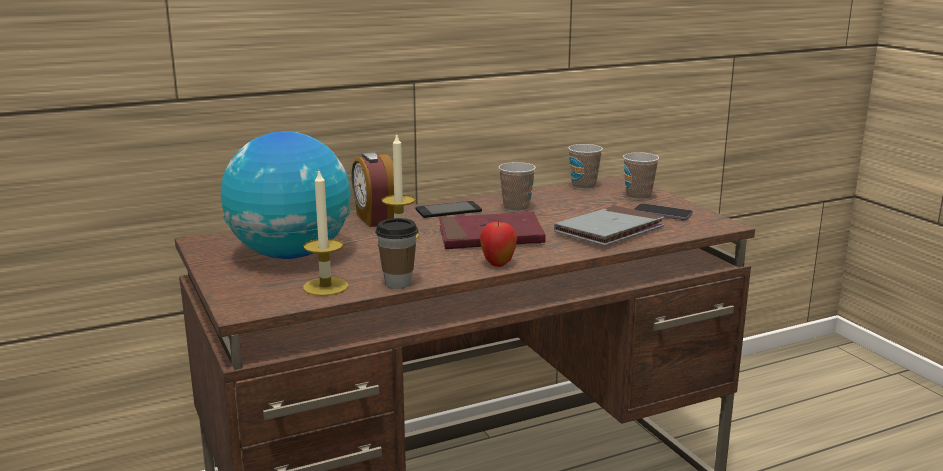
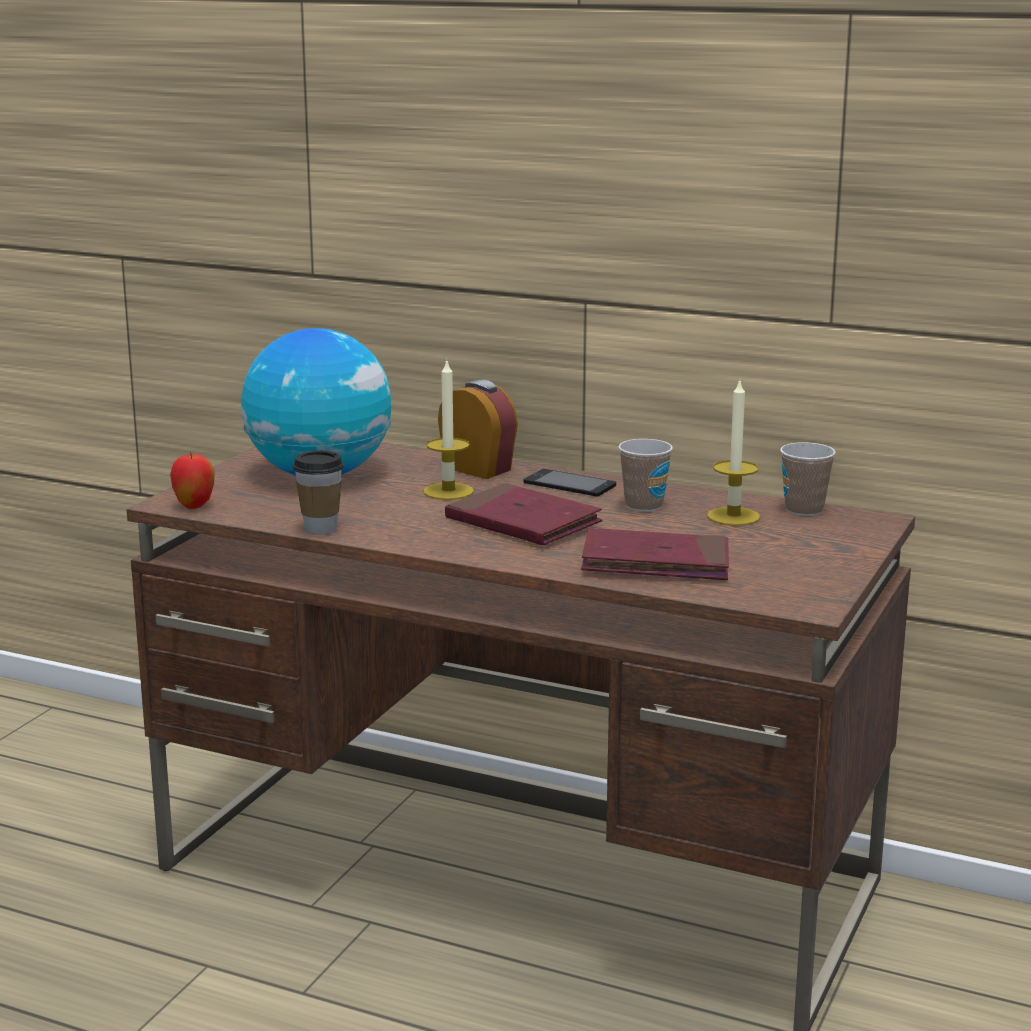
camera: 50 degrees right, 0 degrees up
(325, 287) = (265, 510): candle -> candle (733, 516)
(375, 219) = (478, 468): alarm clock -> alarm clock turned 105 degrees clockwise
(498, 264) = (445, 547): apple -> apple (194, 506)
(609, 231) = (655, 562): grey book -> red book
(638, 196) = (828, 543): cup -> none
(662, 214) = (783, 570): phone -> none

